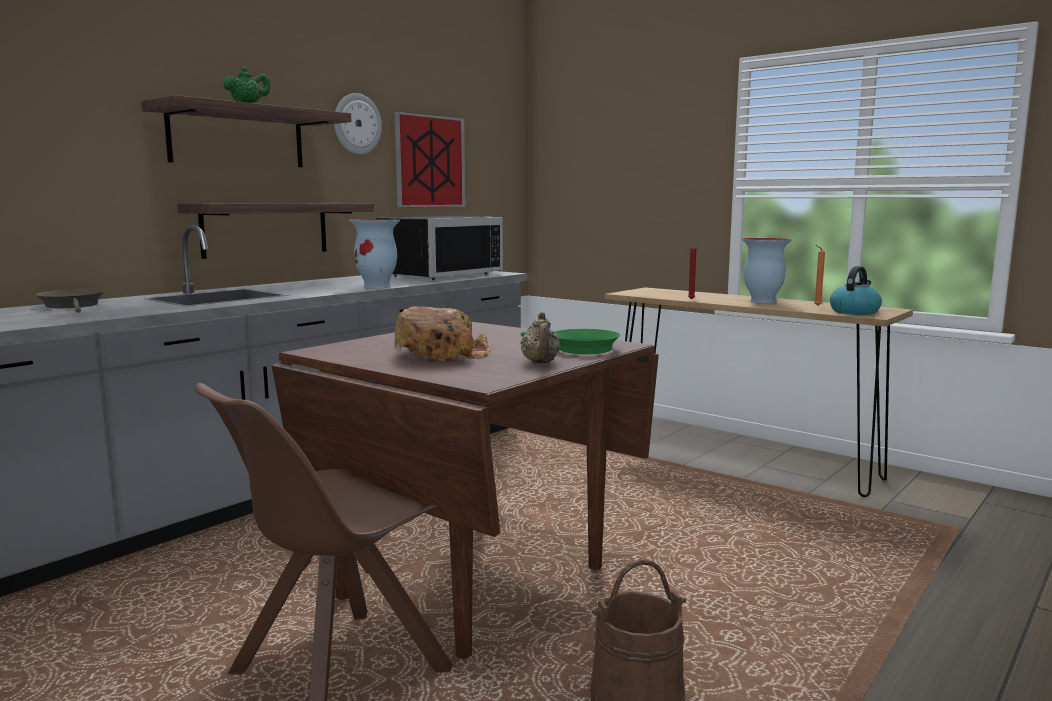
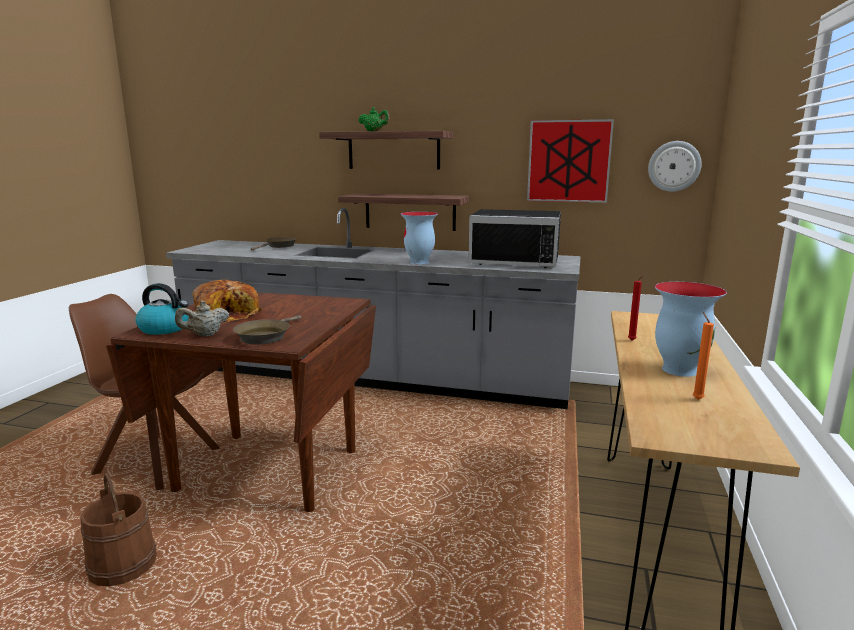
camera: 65 degrees right, 5 degrees up
(357, 124) = (491, 134): wall clock -> wall clock (674, 166)
(578, 348) = (265, 336): green frying pan -> brown frying pan
(854, 311) = (677, 423): kettle -> kettle (165, 329)

